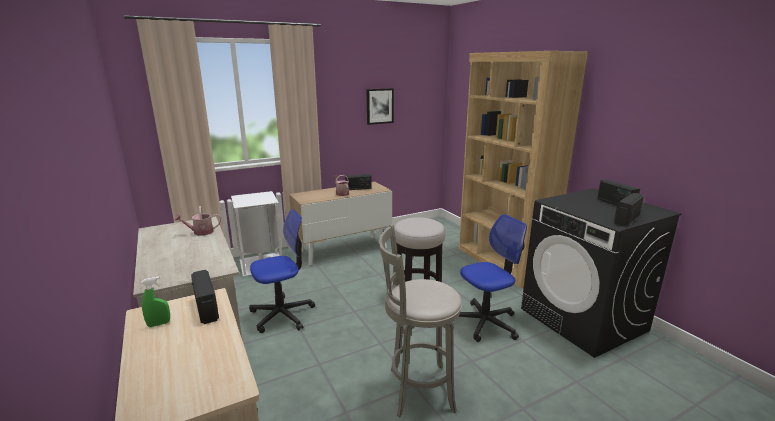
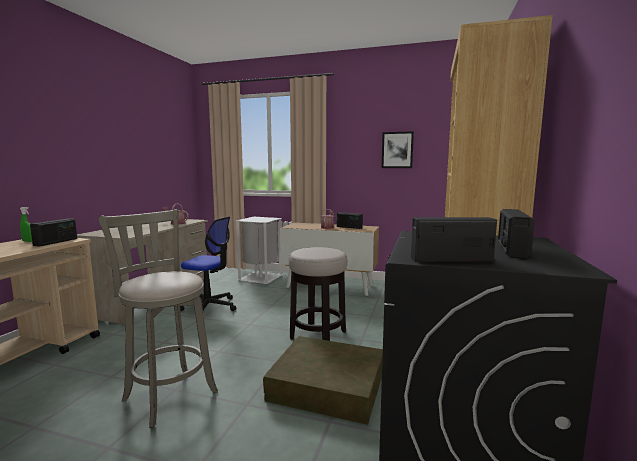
camera: 45 degrees right, 10 degrees down
(485, 323) = (328, 385): office chair -> brown storage box

